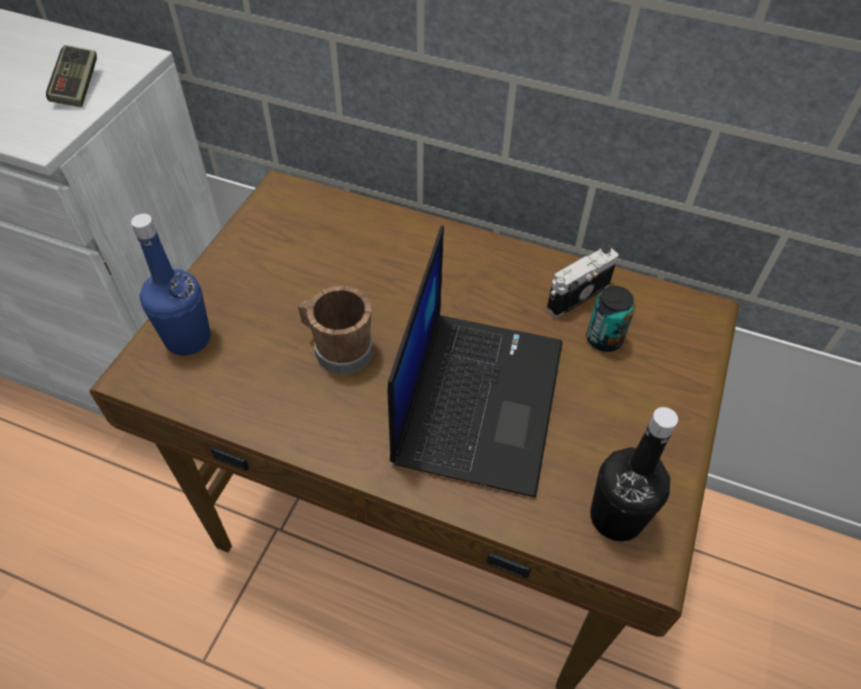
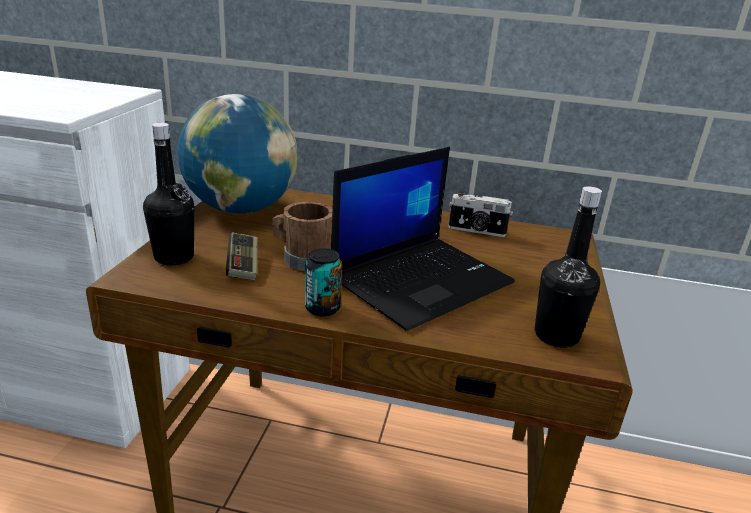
camera: 10 degrees left, 25 degrees down
(77, 87) = (91, 98): game controller -> game controller (243, 266)
(188, 339) = (174, 257): blue bottle -> black bottle
(279, 237) = (241, 208): none -> globe
(477, 398) = (422, 280): laptop -> laptop turned 45 degrees clockwise
(576, 295) = (477, 231): camera -> camera turned 120 degrees counterclockwise
(604, 339) = (506, 250): can -> can (322, 308)

